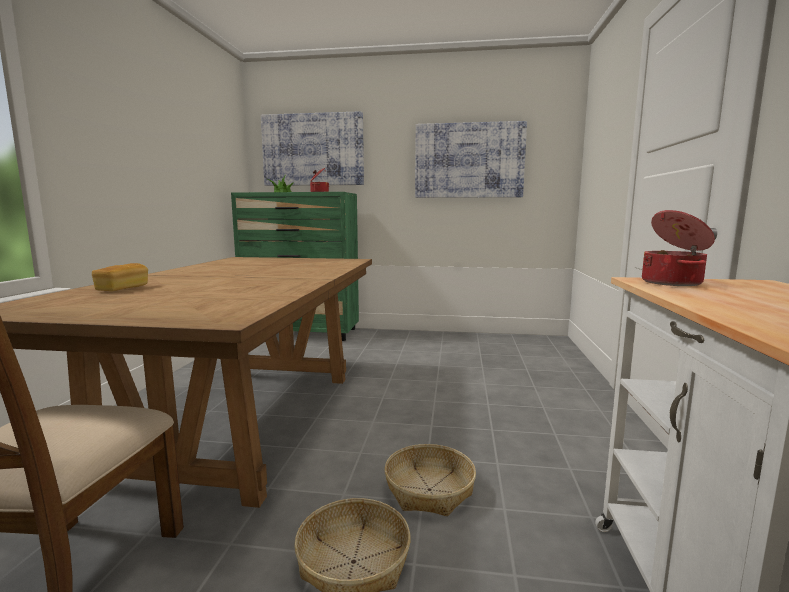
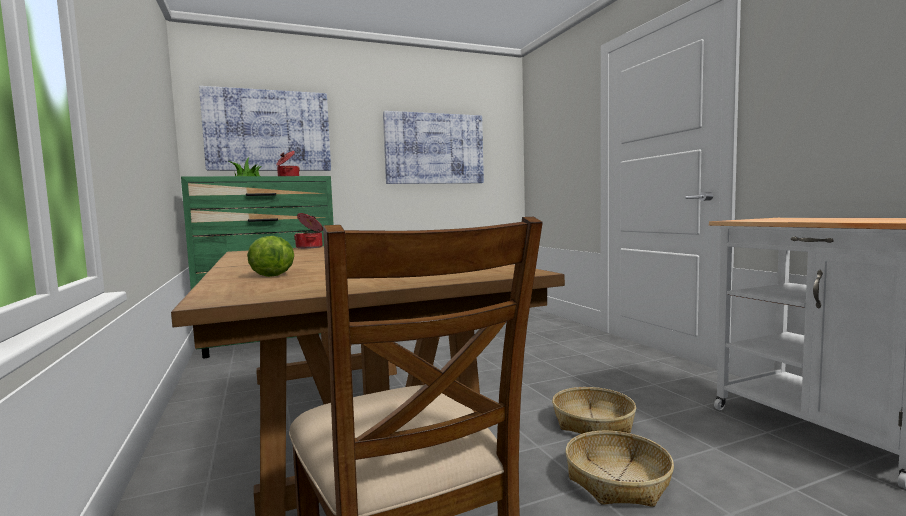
camera: 30 degrees left, 5 degrees down
(122, 289) = (273, 274): bread -> lettuce
(673, 282) = (753, 219): cooking pot -> cooking pot (310, 247)

